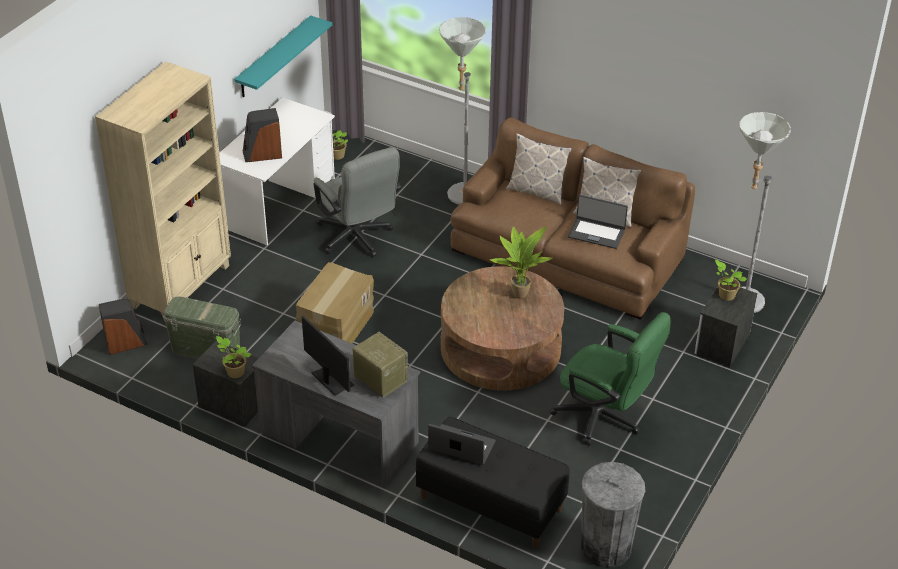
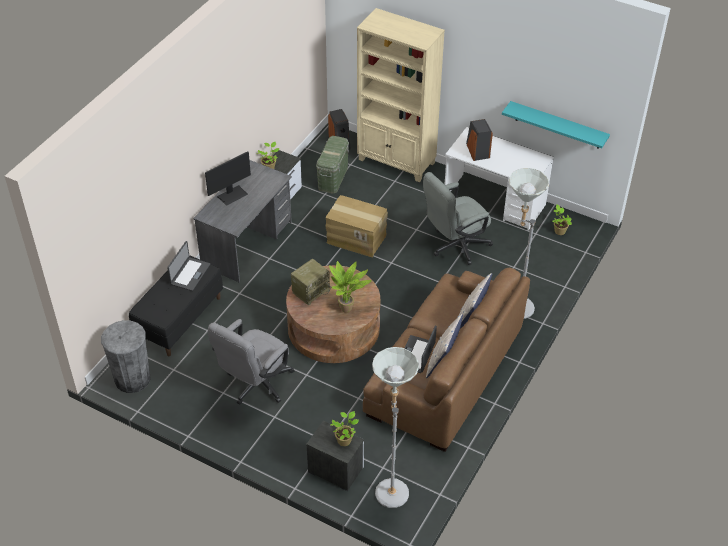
camera: 90 degrees right, 5 degrees up
(379, 379) = (230, 217): radio -> radio (311, 291)
(605, 418) = (255, 386): green office chair -> grey office chair

